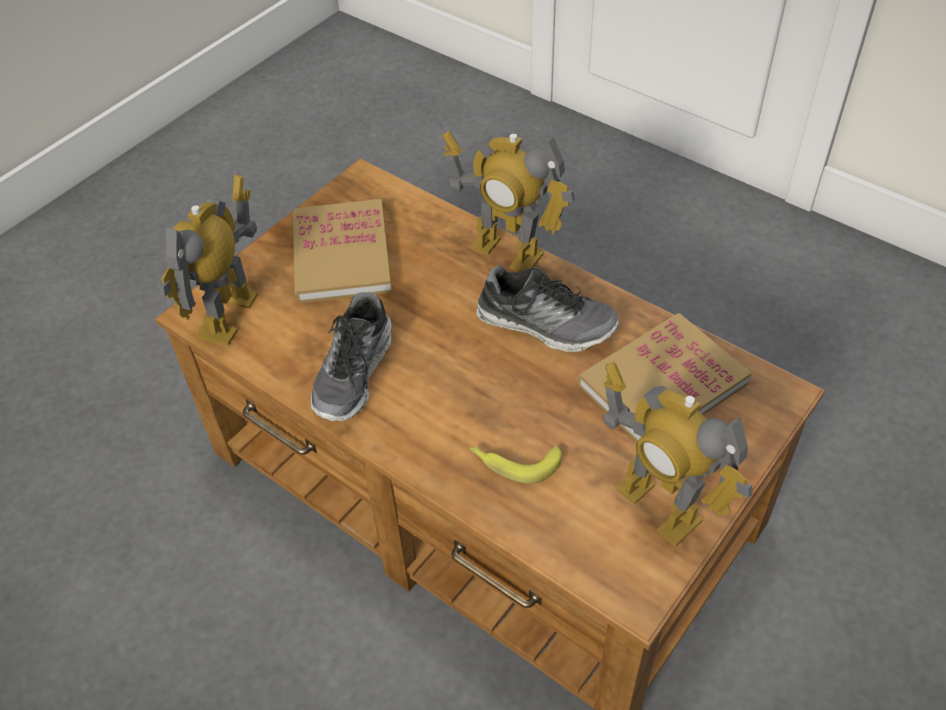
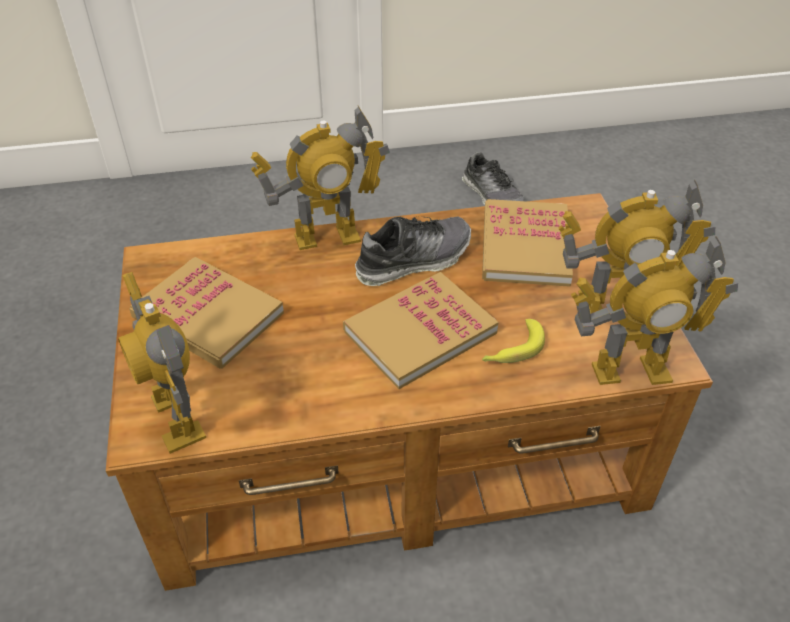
camera: 50 degrees left, 5 degrees down
(354, 373) = (334, 380): shoe -> shoe (492, 195)
(465, 387) = (420, 332): none -> book
(585, 568) = (631, 371): none -> toy robot

